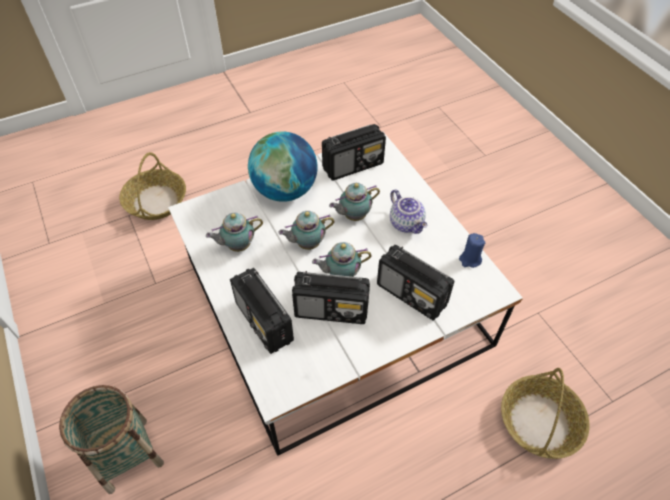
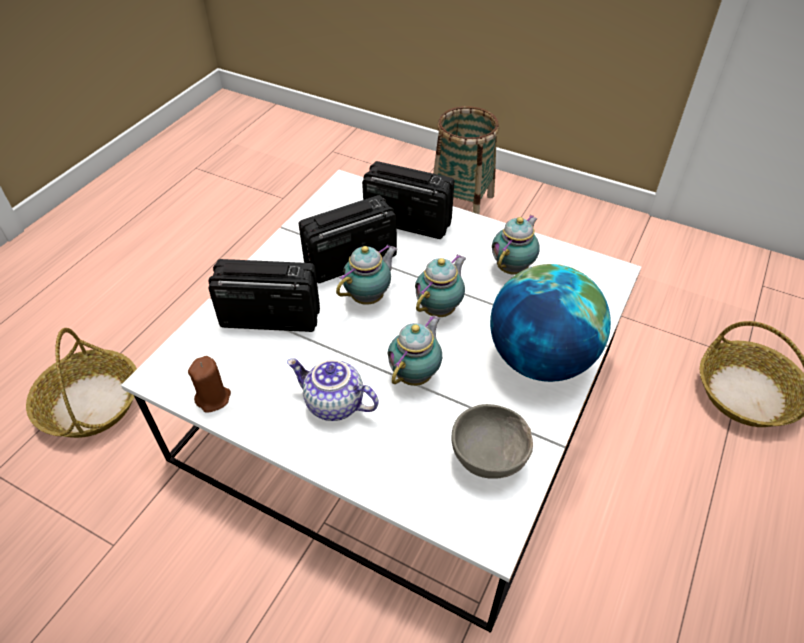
camera: 145 degrees right, 5 degrees down
(353, 165) = (489, 459): radio -> grey bowl
(470, 260) = (213, 398): blue candle -> brown candle

